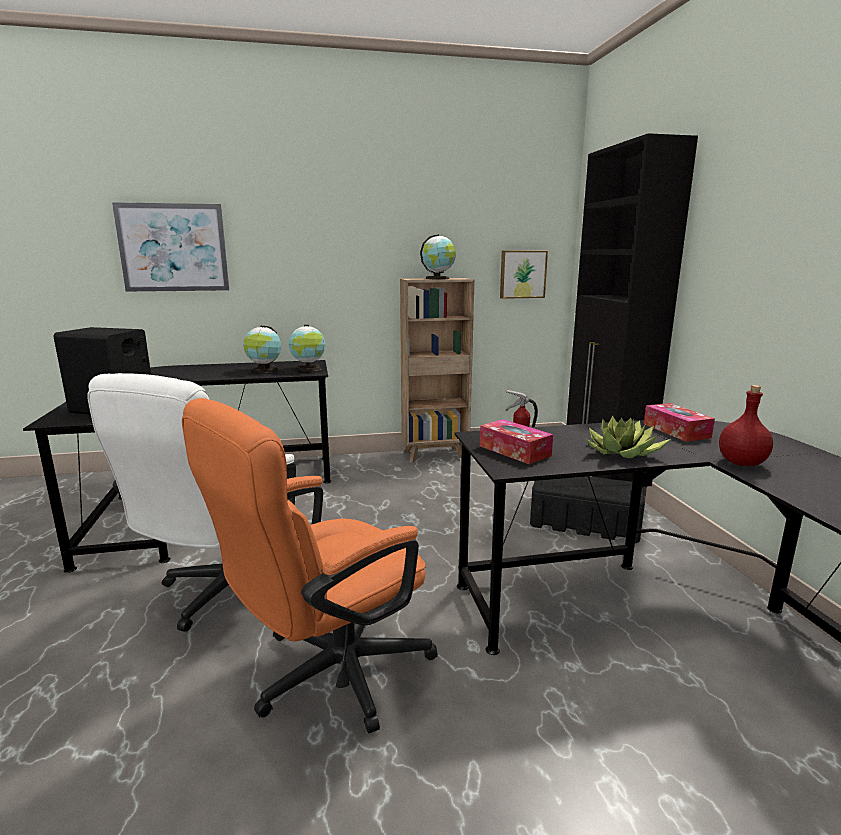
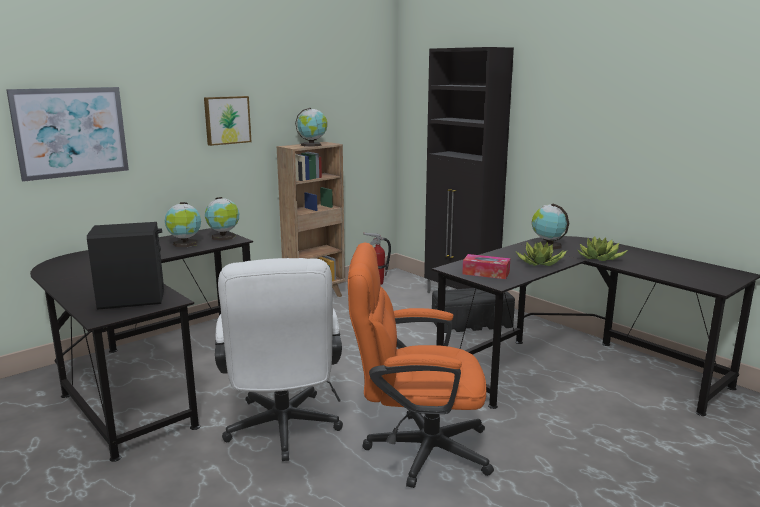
camera: 30 degrees left, 0 degrees up
(327, 675) = (416, 449): orange office chair -> orange office chair turned 75 degrees clockwise
(522, 274) = (364, 135): picture -> picture (227, 120)
(676, 431) = (548, 245): tissue box -> globe
(742, 463) = (600, 258): red bottle -> potted plant

